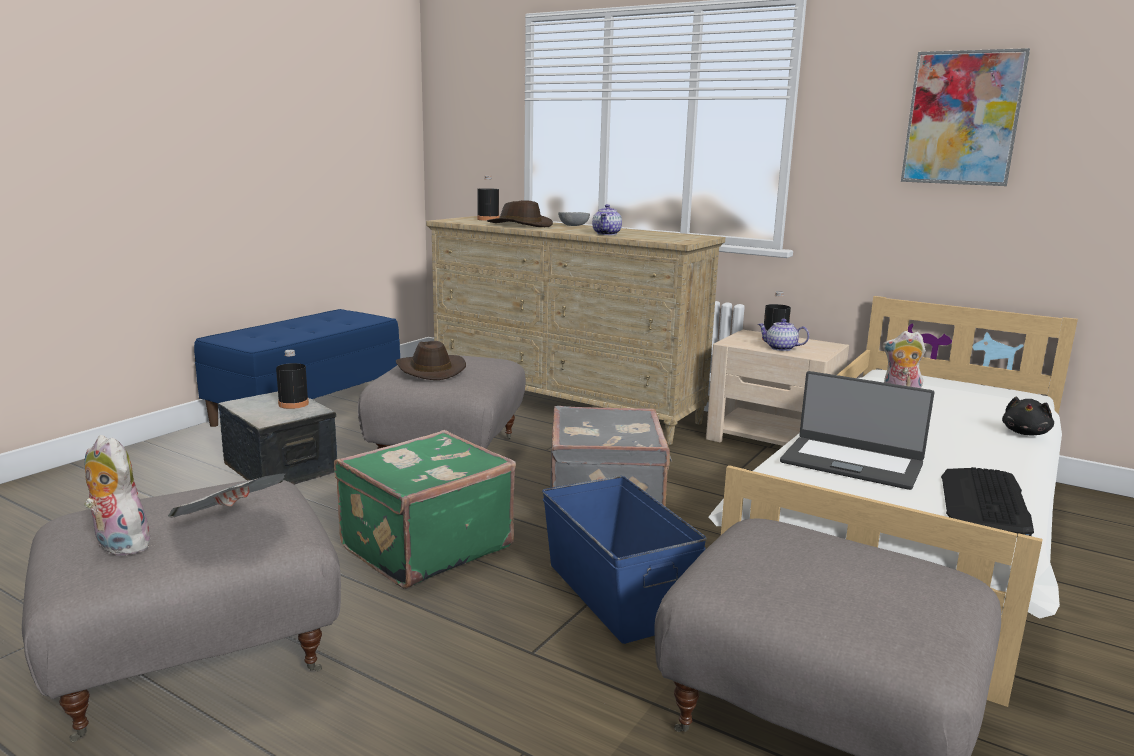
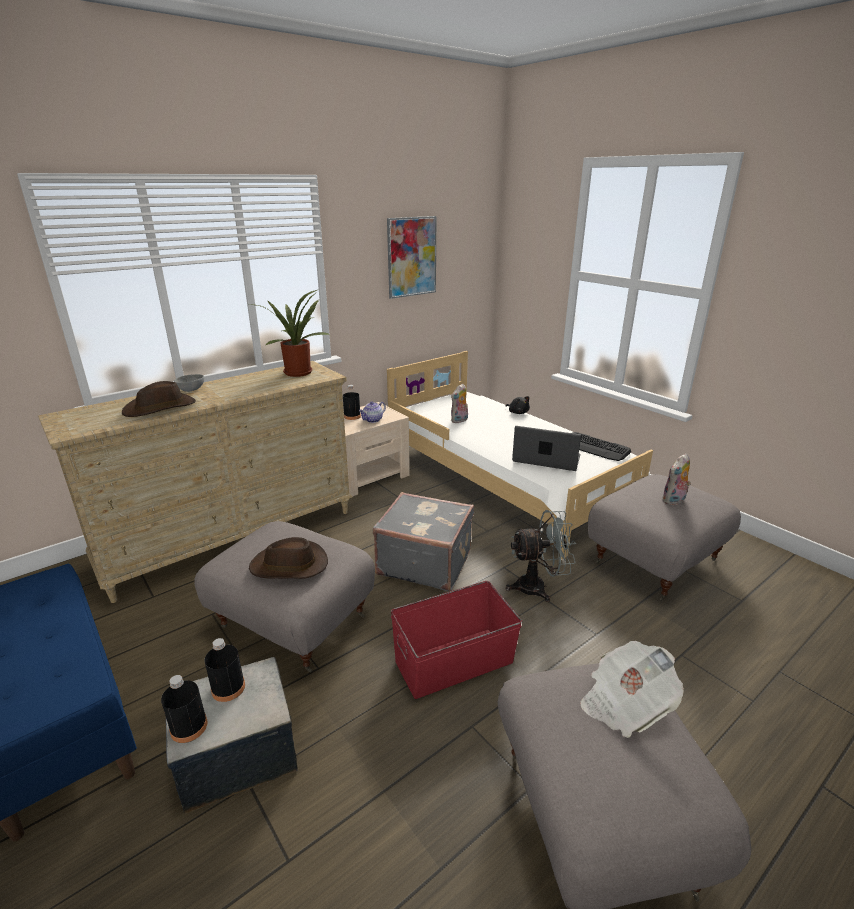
camera: 70 degrees left, 10 degrees up
(118, 545) = (660, 776): plush toy -> plush toy (674, 501)
(424, 546) = (455, 662): green suitcase -> red storage box
(488, 219) = (88, 414): black bottle -> black bottle (189, 727)
(607, 234) = (262, 388): teapot -> none
(616, 592) = (538, 587): blue storage box -> grey fan
(675, 236) = (298, 372): none -> potted plant
(852, 463) = (546, 459): laptop -> laptop turned 120 degrees counterclockwise

